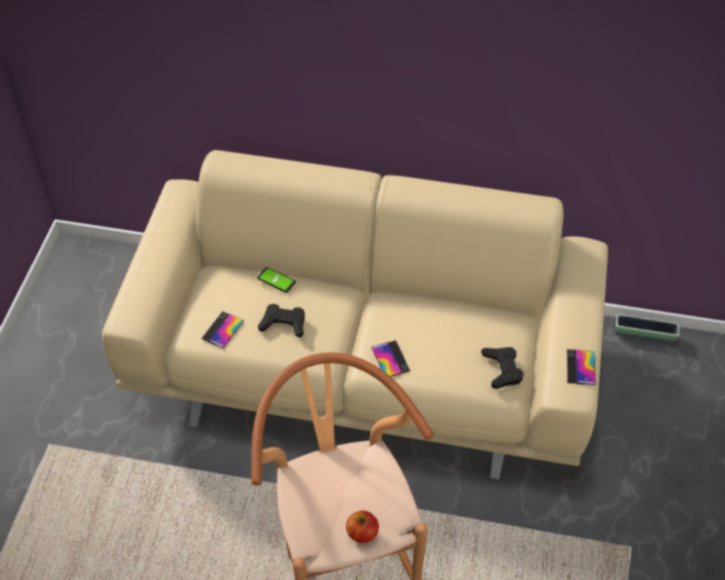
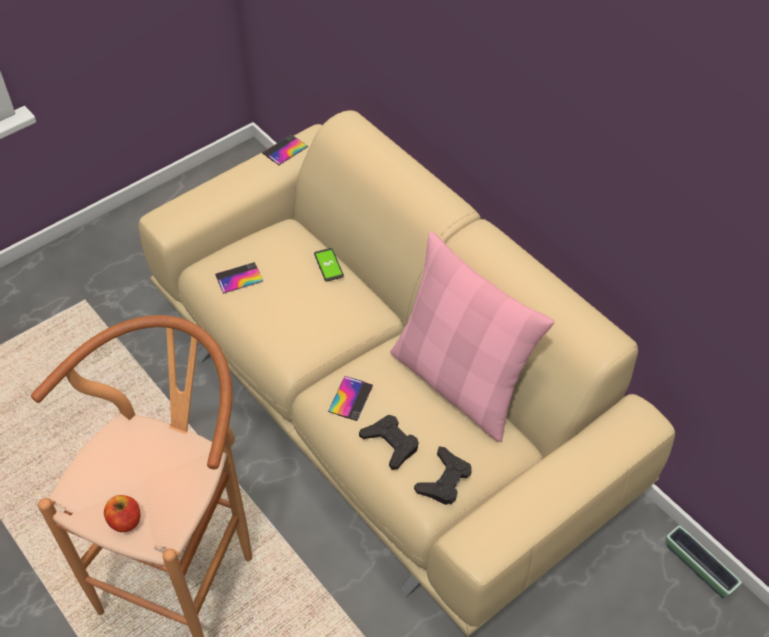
camera: 40 degrees right, 0 degrees up
(283, 323) = (293, 305): black game controller -> black game controller (390, 444)
(444, 303) = (459, 382): none -> pink pillow
(580, 367) = (512, 530): phone -> phone (285, 150)

